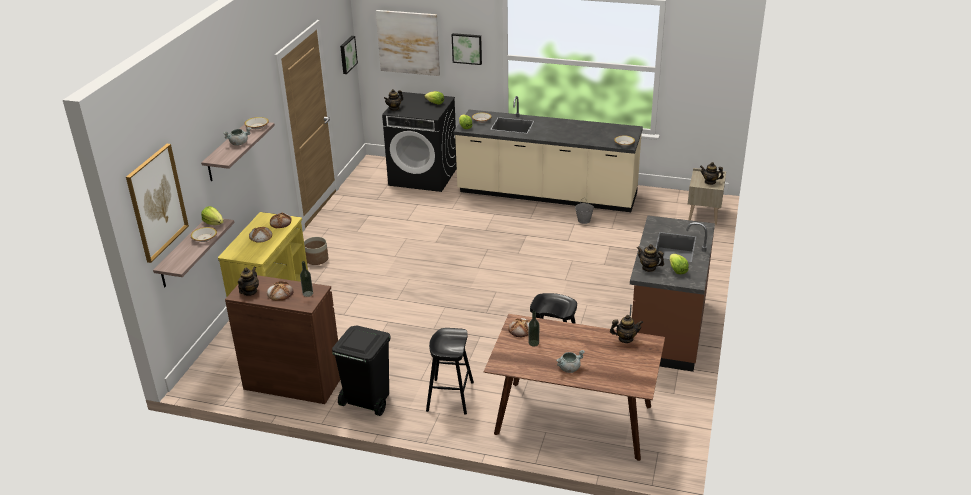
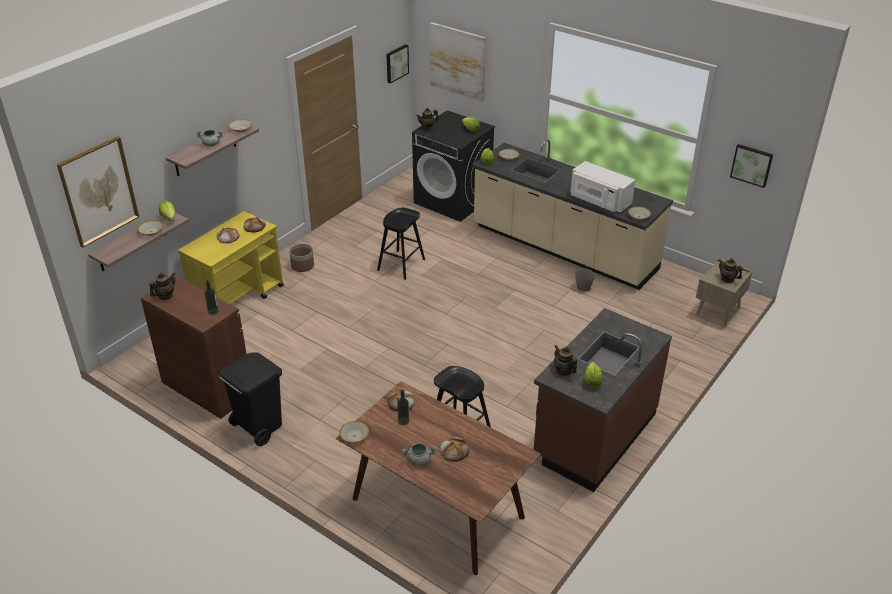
camera: 20 degrees right, 5 degrees up
(280, 293) = (190, 304): bread -> bread (454, 450)
(450, 396) = (336, 445): black stool -> black stool (401, 265)
(467, 48) = (511, 78): picture -> picture (752, 165)
(499, 365) = (354, 436): none -> bowl
(583, 138) = (599, 200): none -> white microwave
(625, 339) = (498, 444): teapot -> none

